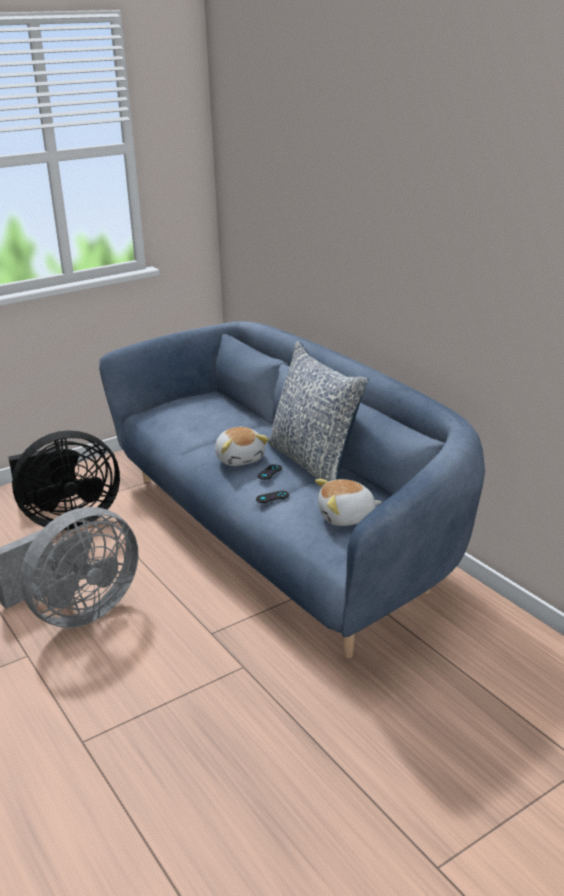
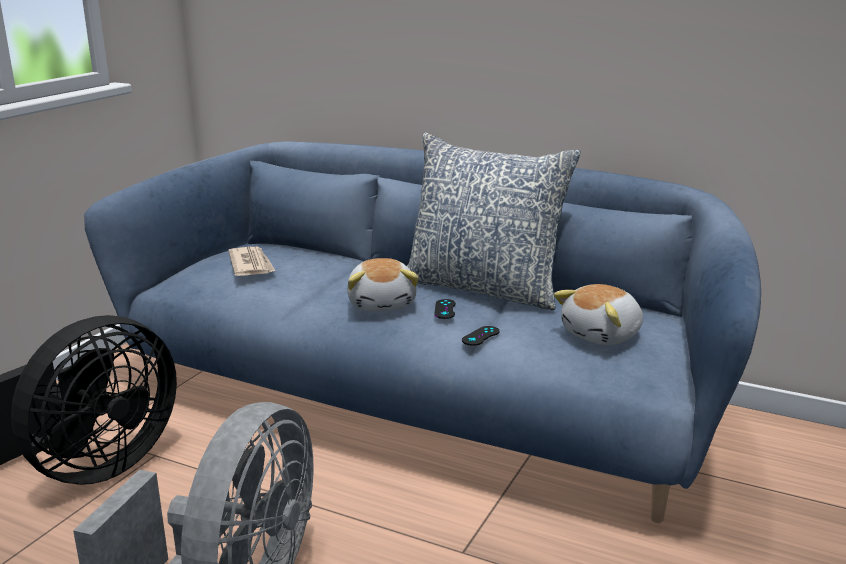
camera: 30 degrees left, 5 degrees down
(194, 410) = (251, 265): none -> newspaper
(240, 458) = (383, 304): plush toy -> plush toy turned 45 degrees clockwise

